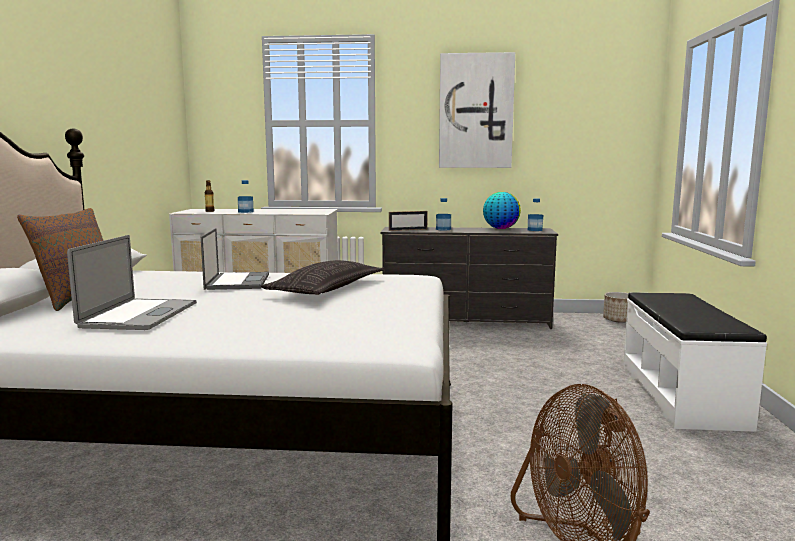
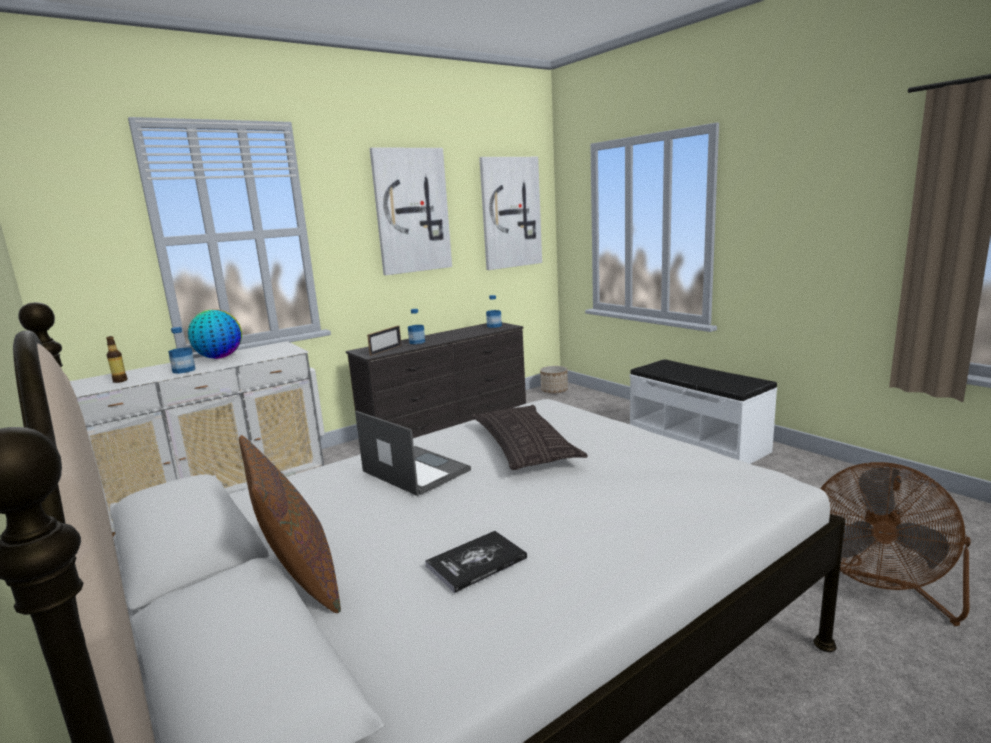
camera: 40 degrees left, 5 degrees up
(139, 315) = (476, 562): laptop -> book
(501, 229) = (463, 330): globe -> globe (219, 357)
(594, 119) = (510, 213): none -> picture

